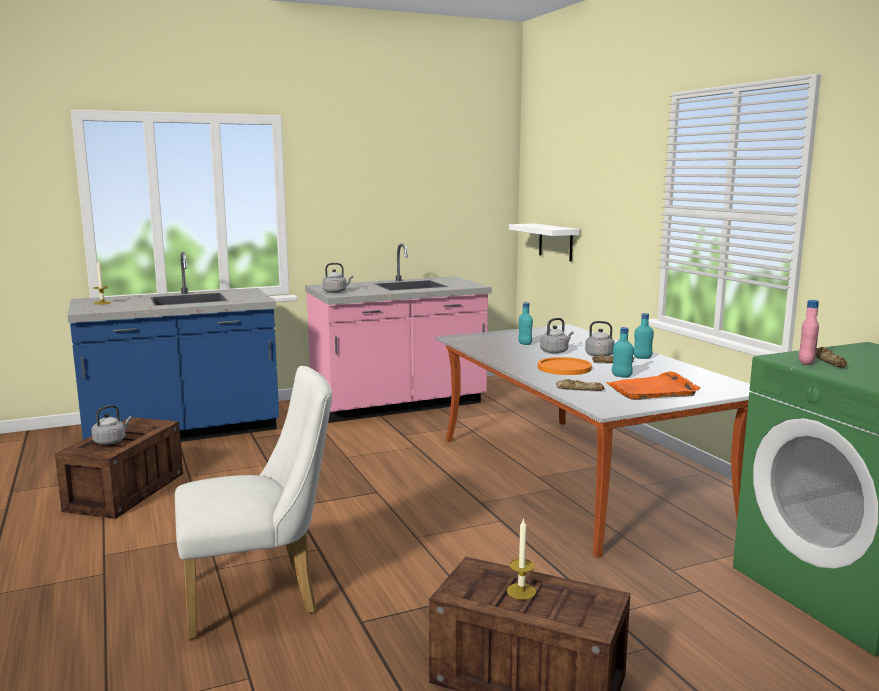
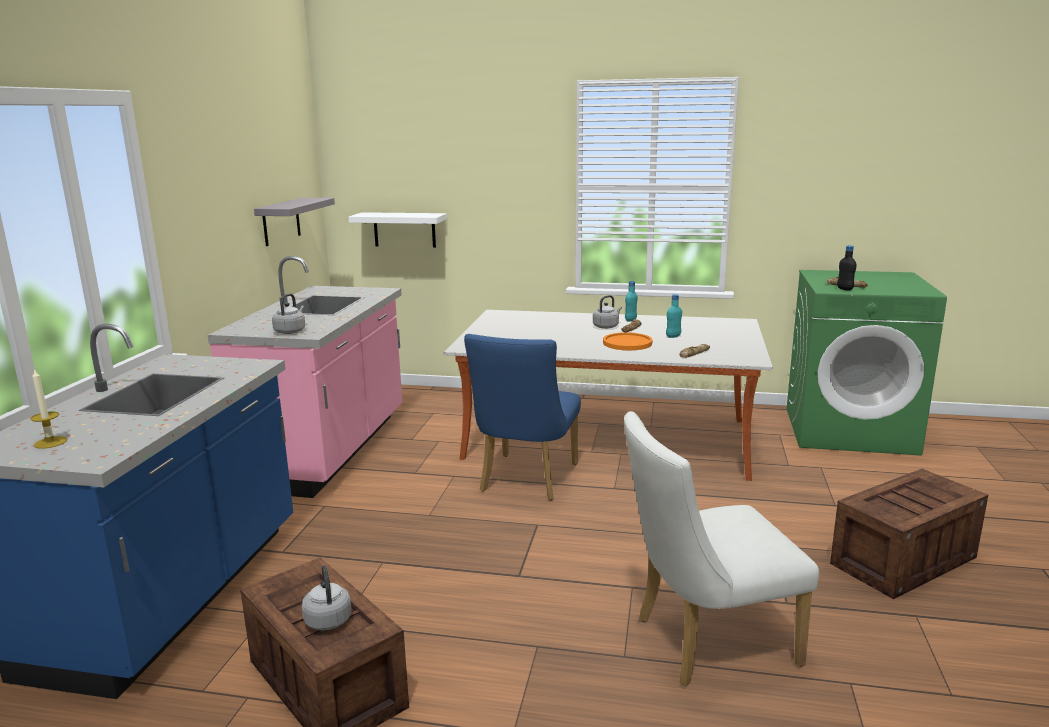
camera: 55 degrees left, 5 degrees up
(260, 596) = (704, 642): white chair -> white chair turned 120 degrees counterclockwise
(443, 469) = (525, 481): none -> blue chair
(446, 221) = (281, 221): none -> grey shelf
(521, 591) = (904, 498): candle -> none
(524, 343) = (530, 334): turquoise bottle -> none
(555, 351) = (572, 333): grey kettle -> none
(652, 390) = (720, 339): orange tray -> none
(806, 362) = (844, 289): pink bottle -> black bottle

